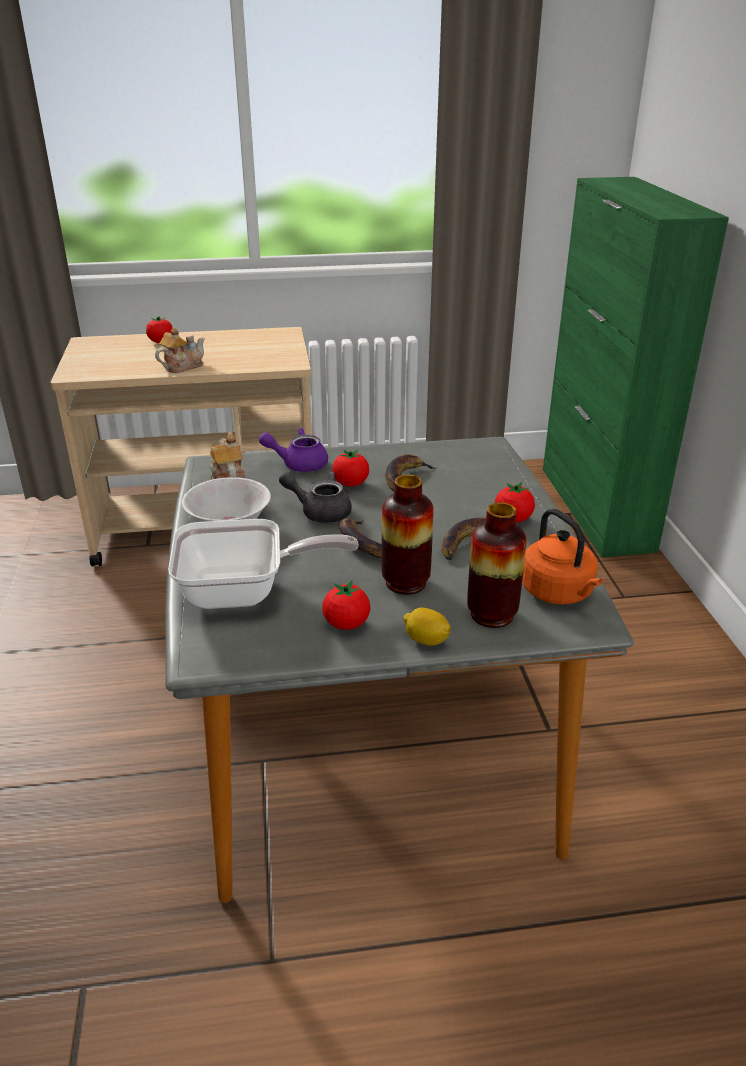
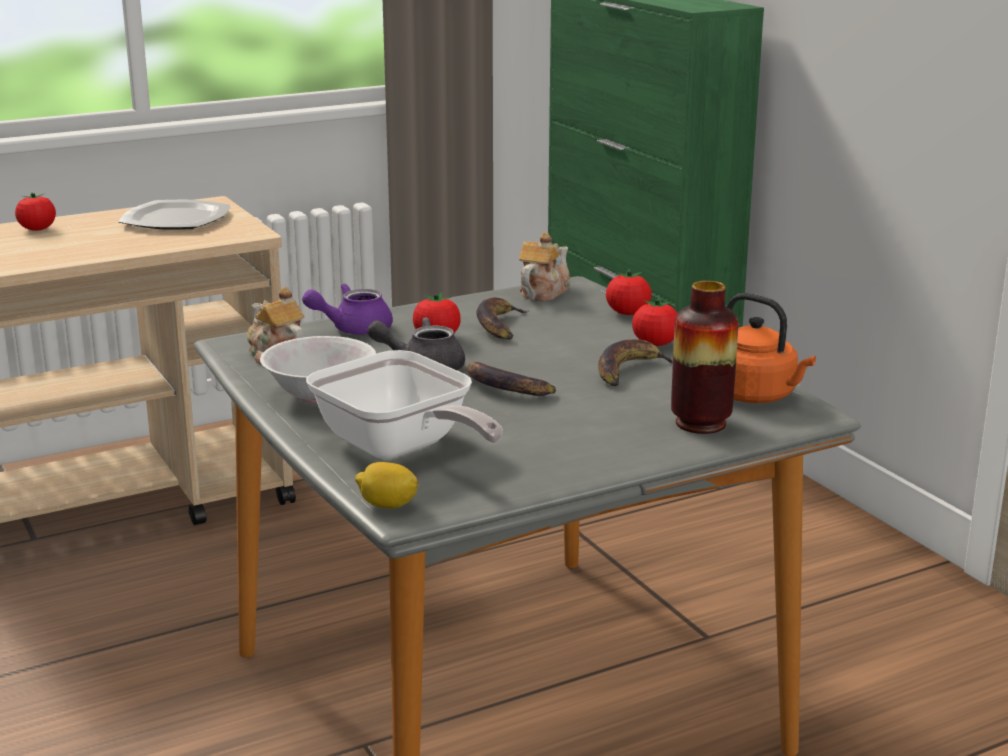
camera: 20 degrees left, 10 degrees down
(182, 366) = (97, 251): teapot -> teapot (543, 292)
(245, 592) = (400, 448): frying pan -> frying pan turned 75 degrees clockwise
(252, 344) = (175, 220): none -> plate
(346, 624) = (547, 455): tomato -> tomato (628, 313)
(405, 582) = (582, 412): vase -> none
(426, 640) = (648, 454): lemon -> lemon (387, 505)

